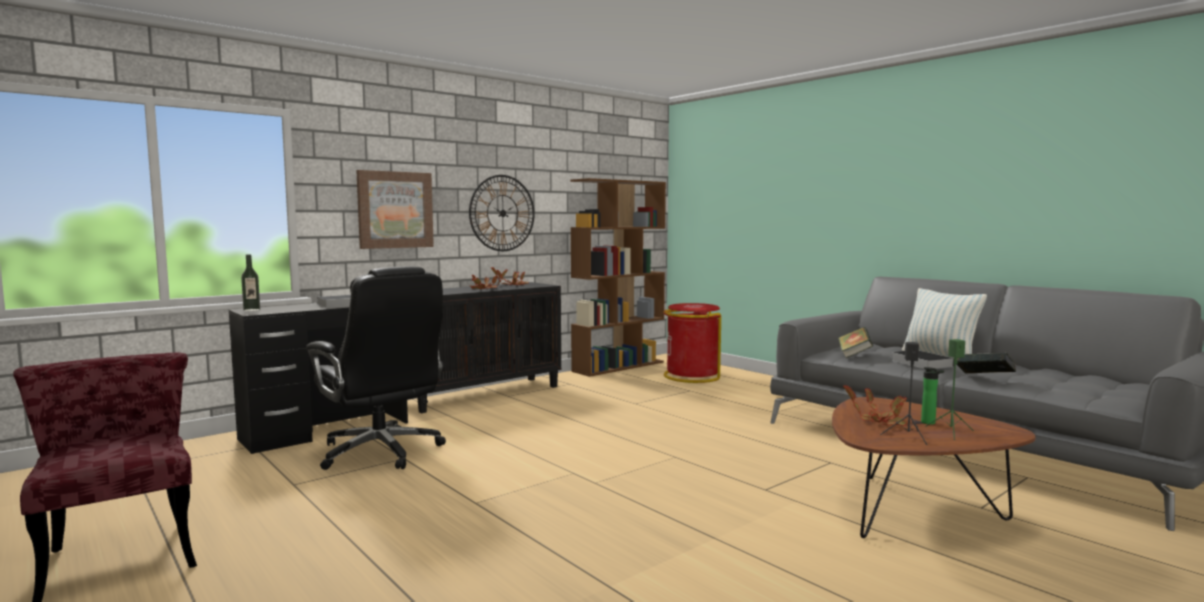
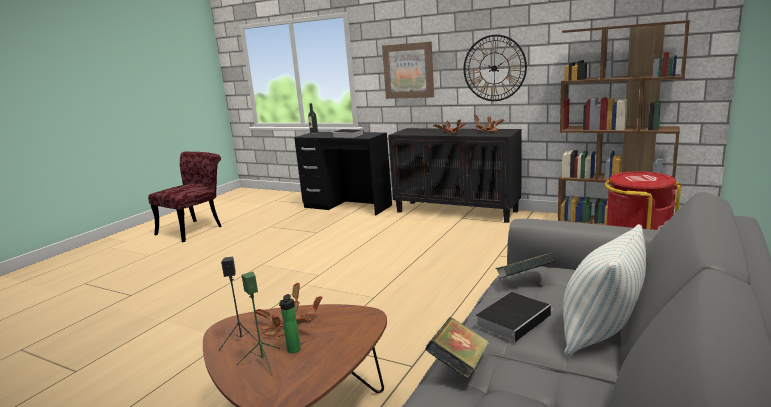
camera: 70 degrees right, 10 degrees up
(381, 452) = (322, 226): black office chair -> none

